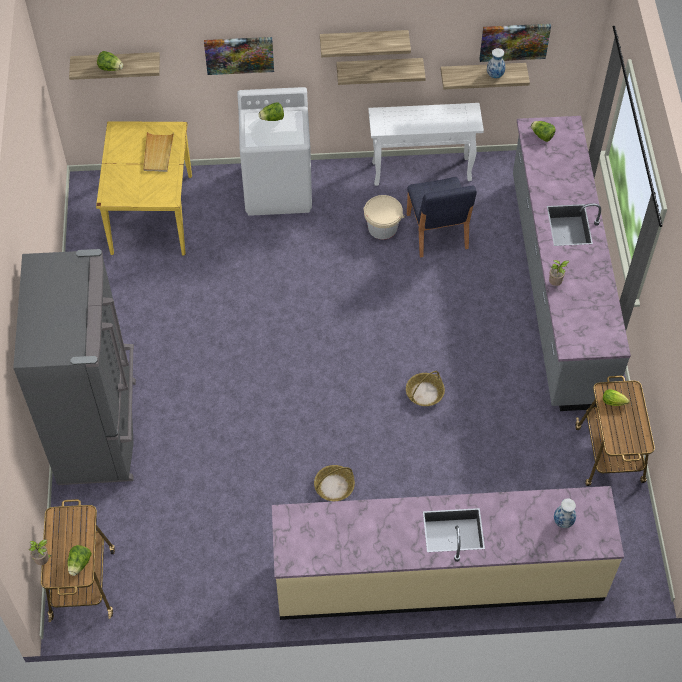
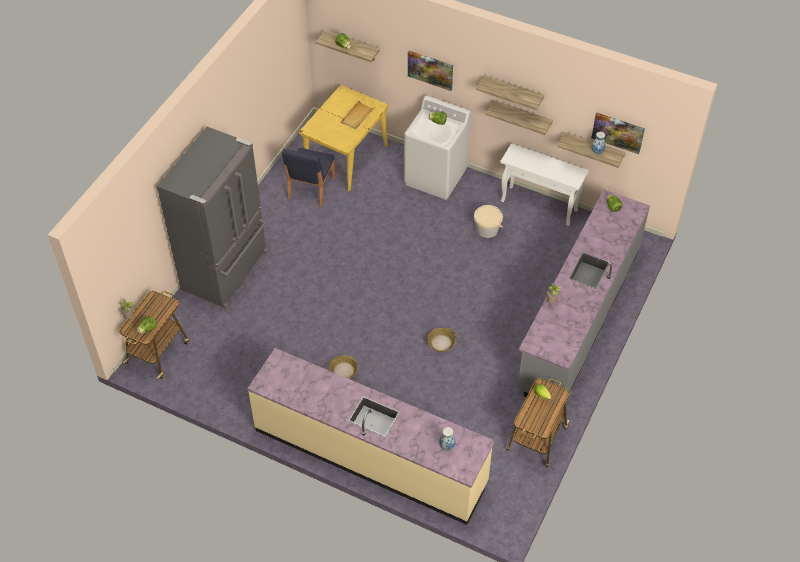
camera: 30 degrees right, 5 degrees down
(437, 232) = (521, 248): blue chair -> blue chair (310, 188)

